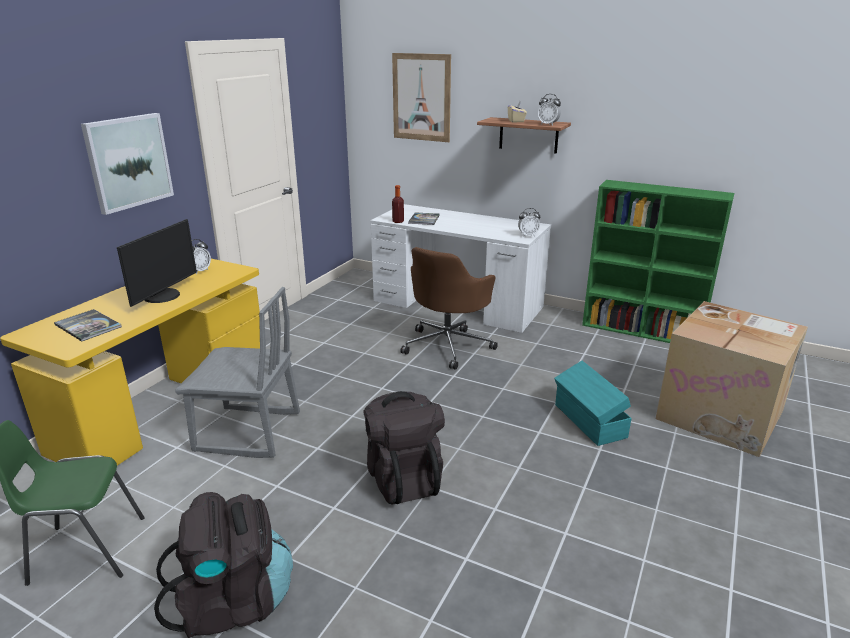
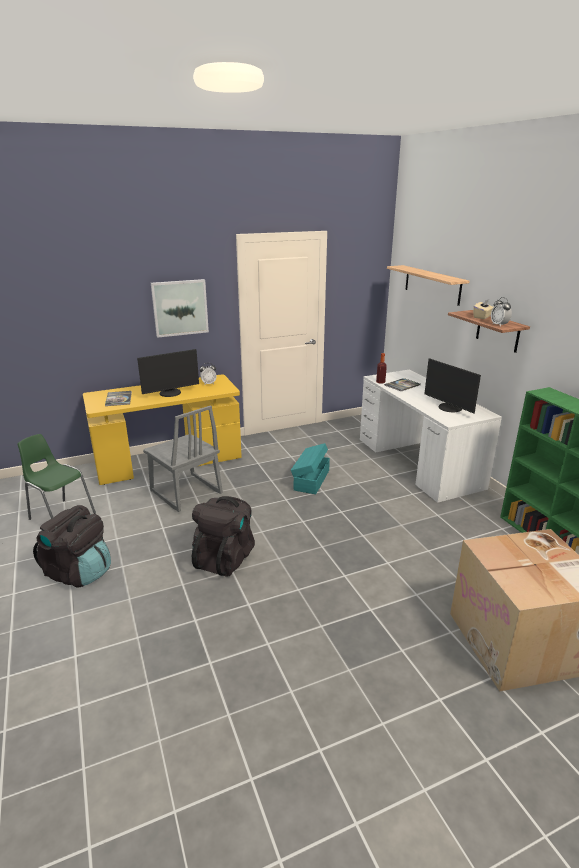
camera: 40 degrees right, 0 degrees up
(421, 97) = (432, 284): picture -> shelf
(448, 345) = (367, 490): brown office chair -> none
(500, 228) = (449, 408): none -> monitor
(528, 235) = (461, 420): alarm clock -> none
(589, 421) = (392, 587): turquoise storage box -> turquoise storage box (311, 480)

